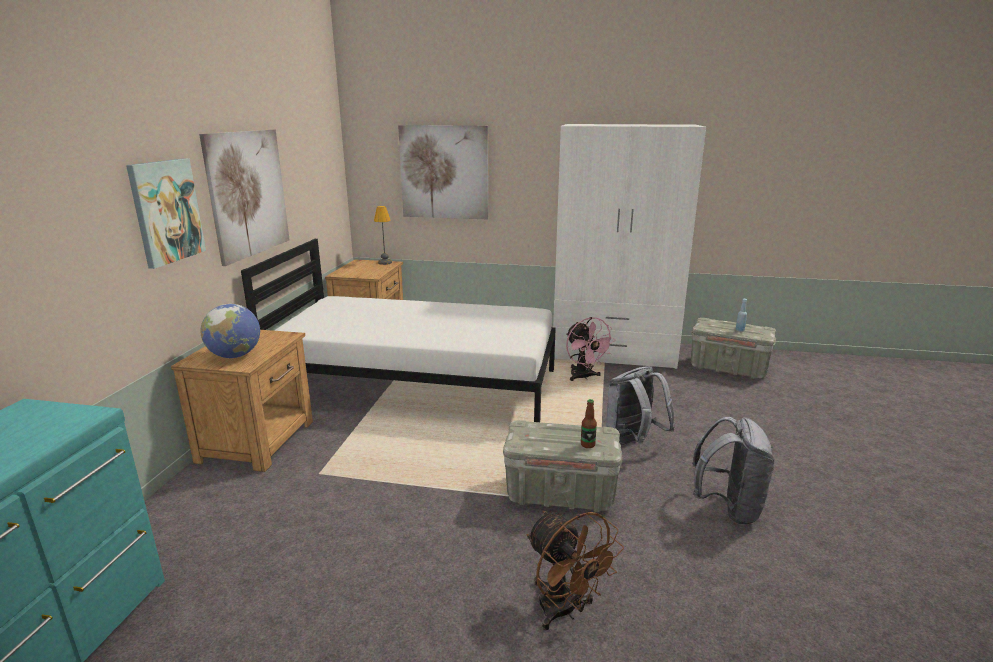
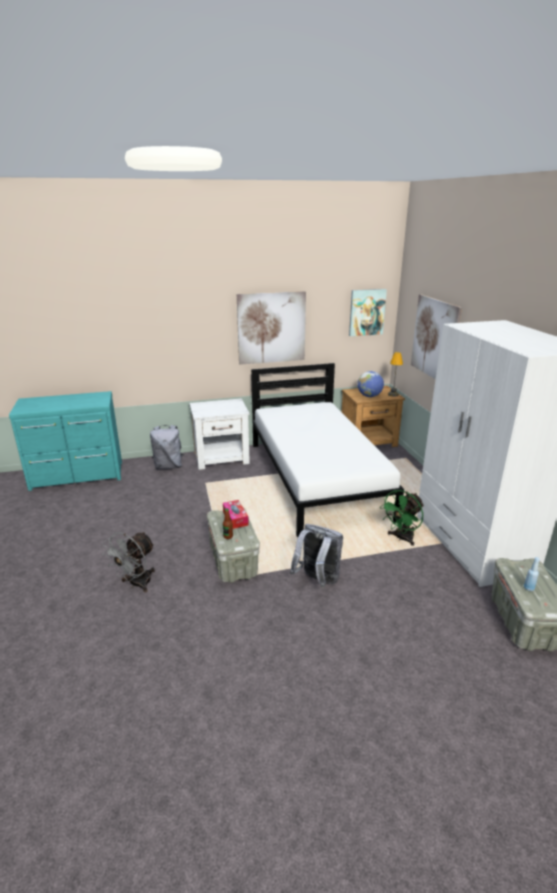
camera: 65 degrees right, 5 degrees up
(166, 211) = (204, 331): picture -> picture (367, 312)
(235, 356) = (208, 409): globe -> globe (369, 396)
(258, 440) = (222, 458): brown nightstand -> white nightstand
(544, 430) = (235, 518): none -> tissue box
(565, 611) = (136, 584): brown fan -> grey fan
(584, 377) = (401, 538): pink fan -> green fan
(728, 508) = (261, 639): grey backpack -> grey backpack (168, 466)

